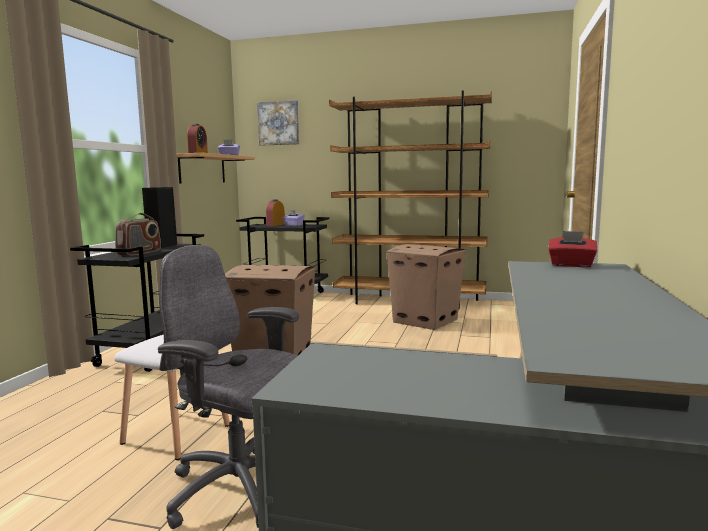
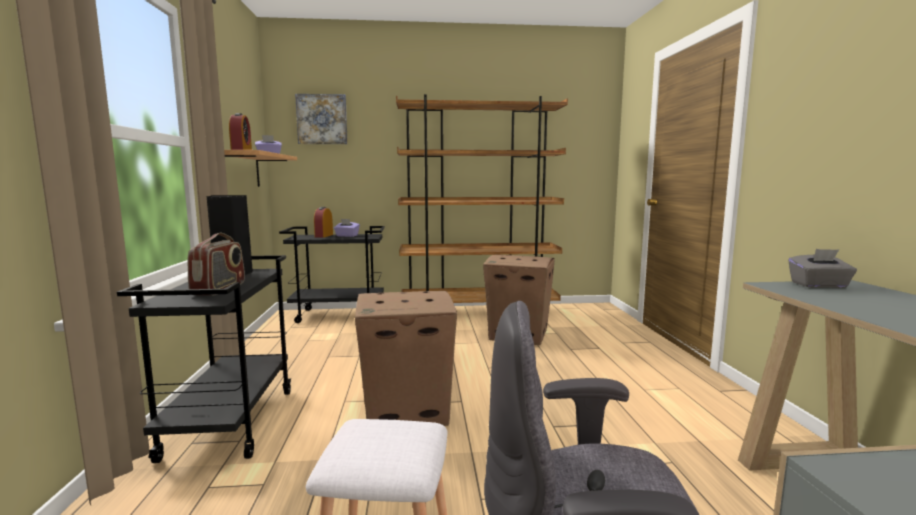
camera: 20 degrees left, 0 degrees up
(571, 265) = (819, 285): red tissue box -> grey tissue box

